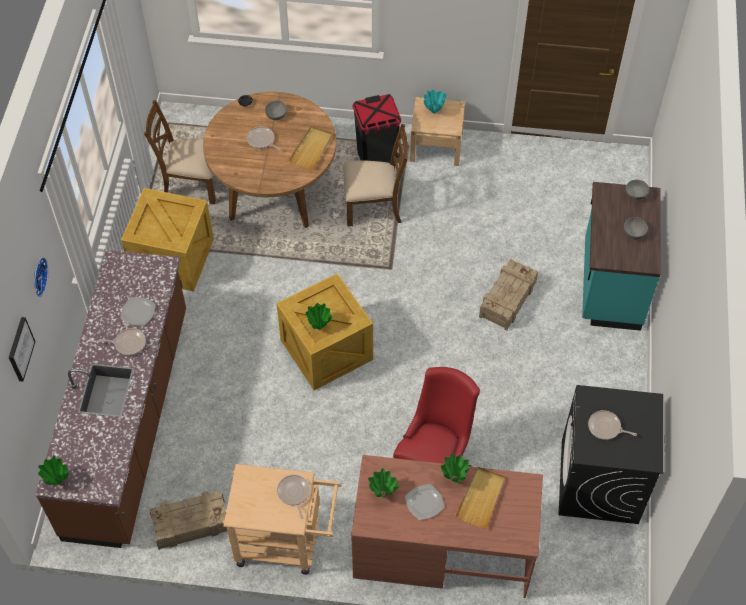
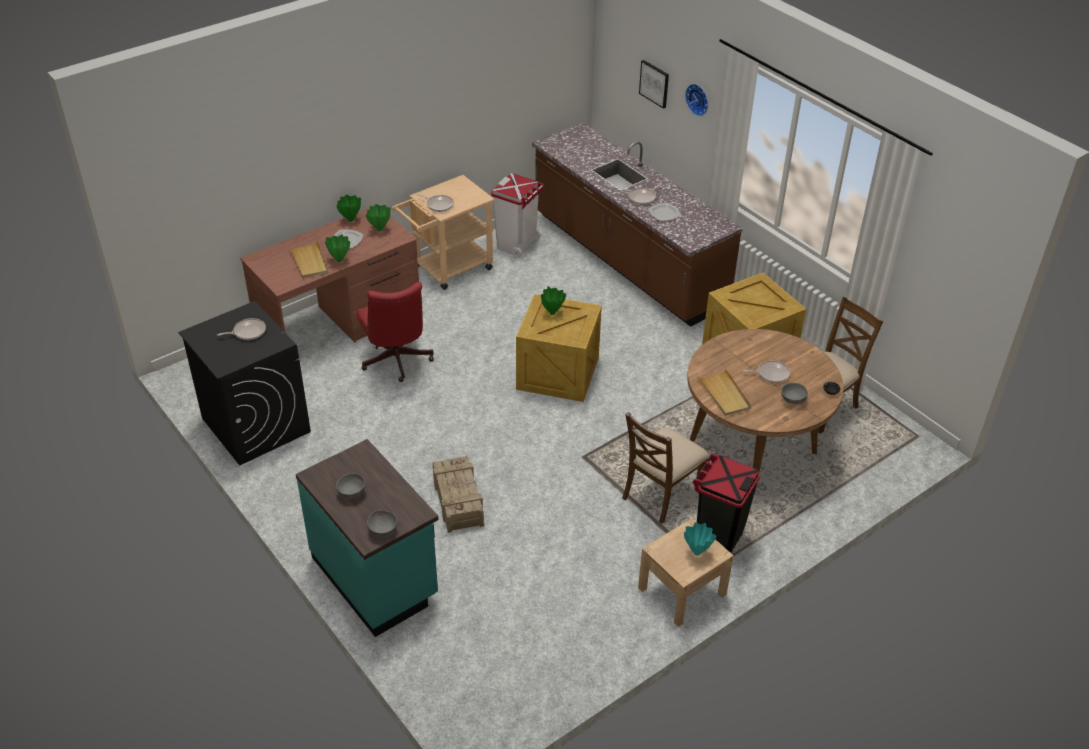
camera: 135 degrees right, 15 degrees down
(57, 481) = (580, 132): green vase -> green vase (351, 220)
(191, 523) = (517, 244): crate -> white trash can

